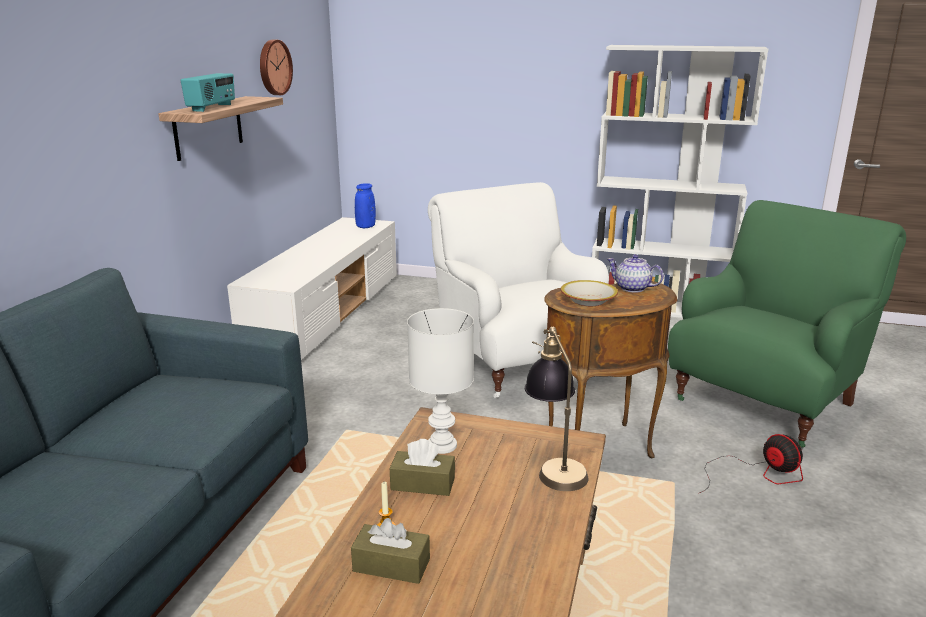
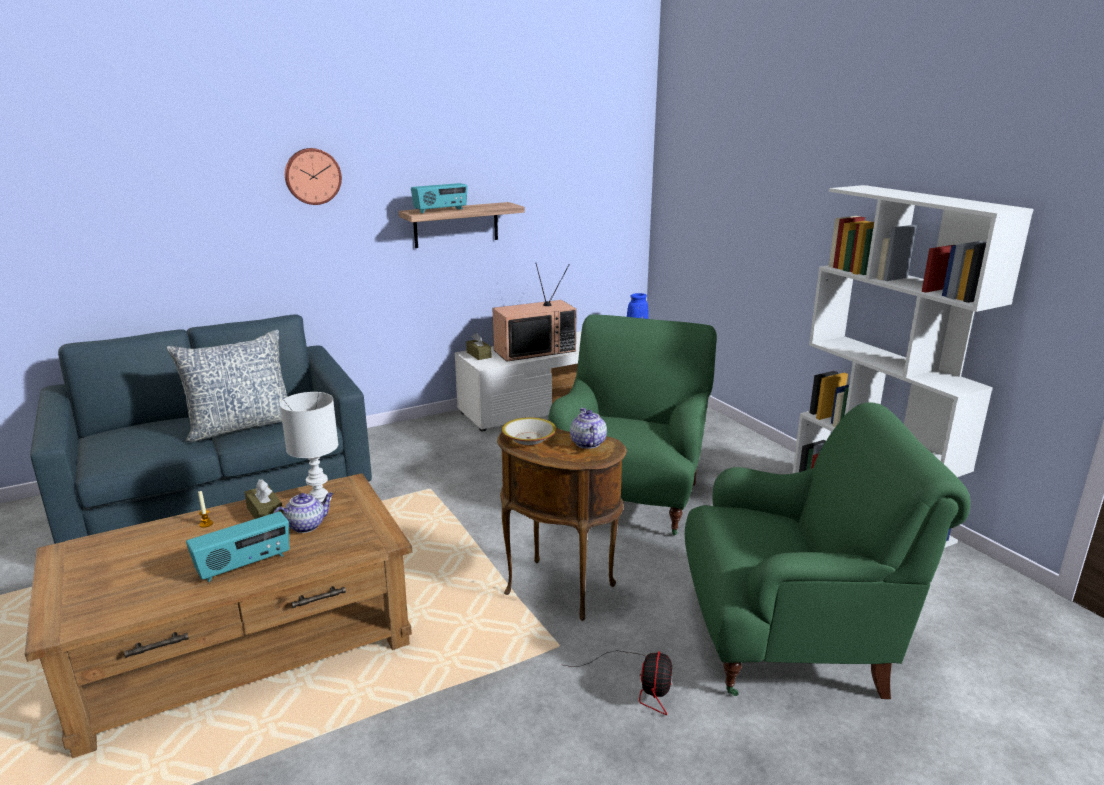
camera: 45 degrees right, 0 degrees up
(163, 429) = (241, 426): none -> pillow
(273, 67) = (553, 178): wall clock -> wall clock (312, 176)
(306, 261) = (535, 350): none -> television
(391, 565) = (169, 542): brown tissue box -> brown tissue box (479, 355)
(488, 470) = (306, 525): none -> teapot
(518, 362) = (629, 498): white armchair -> green armchair
(523, 531) = (244, 565): none -> radio
(554, 464) = (341, 543): table lamp -> none

